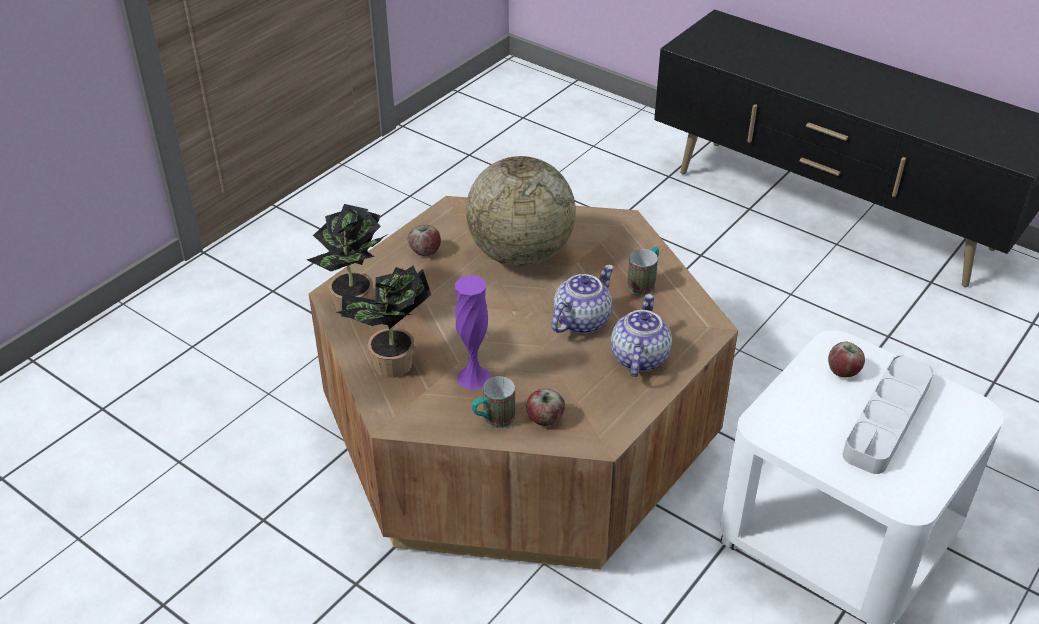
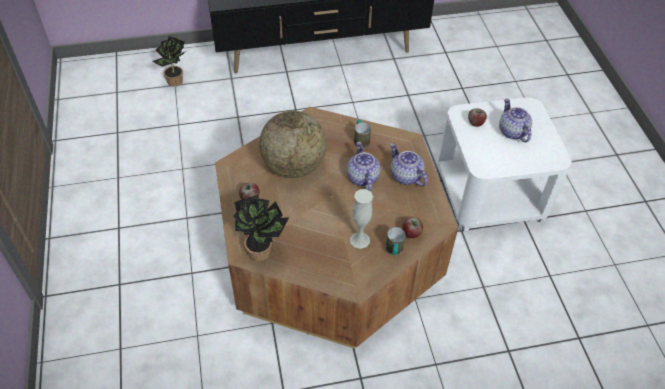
camera: 50 degrees left, 10 degrees up
(391, 368) = (322, 266): potted plant -> potted plant (176, 82)
(473, 377) = (360, 240): purple vase -> white vase
(887, 419) = (512, 131): grey tray -> teapot

